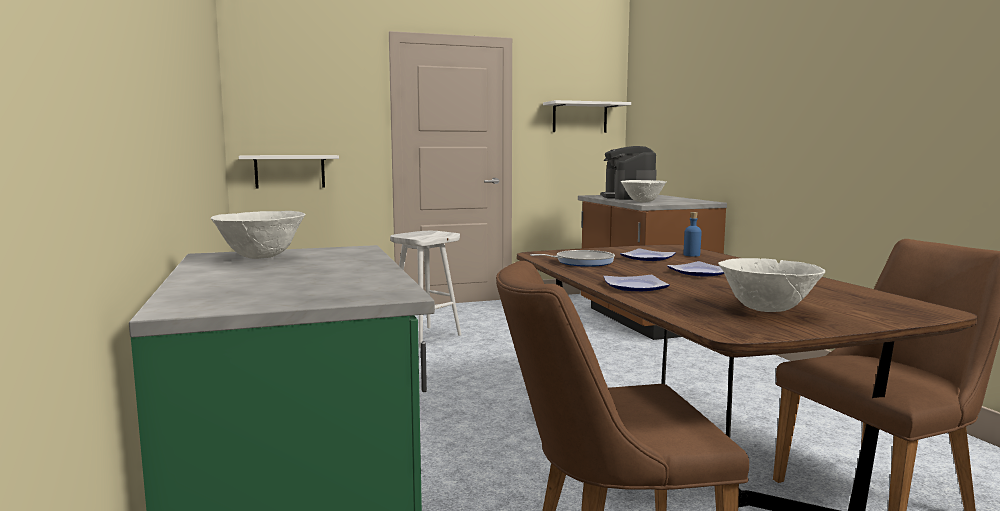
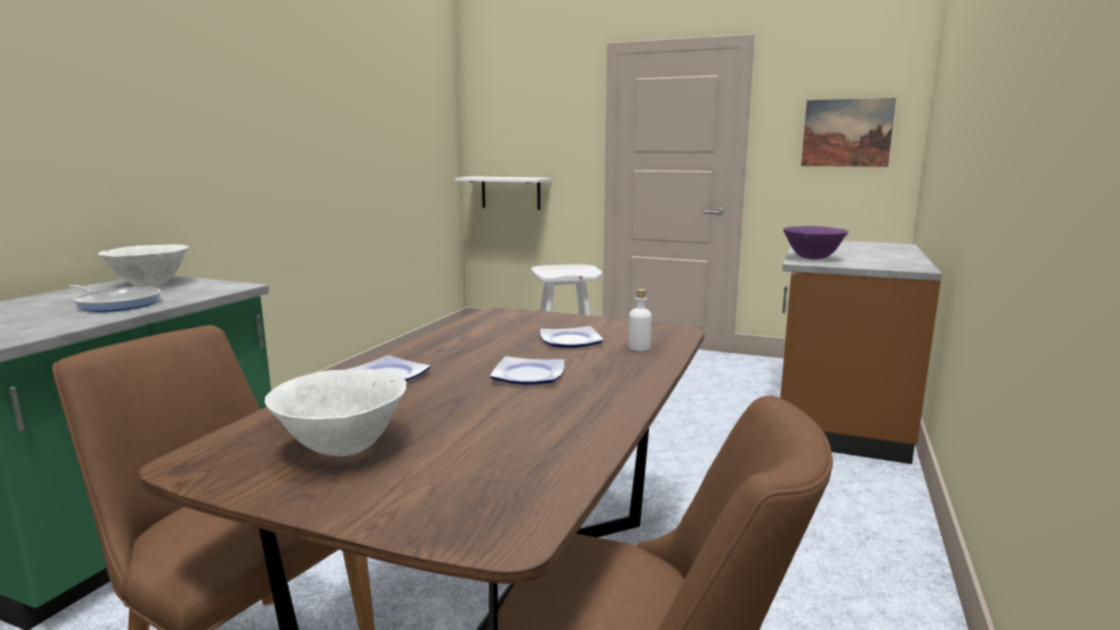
camera: 40 degrees right, 5 degrees up
(580, 117) = (846, 133): white shelf -> picture
(581, 262) = (485, 332): frying pan -> frying pan (117, 304)
(628, 197) = (841, 248): coffee machine -> none
(643, 202) = (813, 258): white bowl -> purple bowl
(691, 255) = (639, 347): blue bottle -> white bottle

